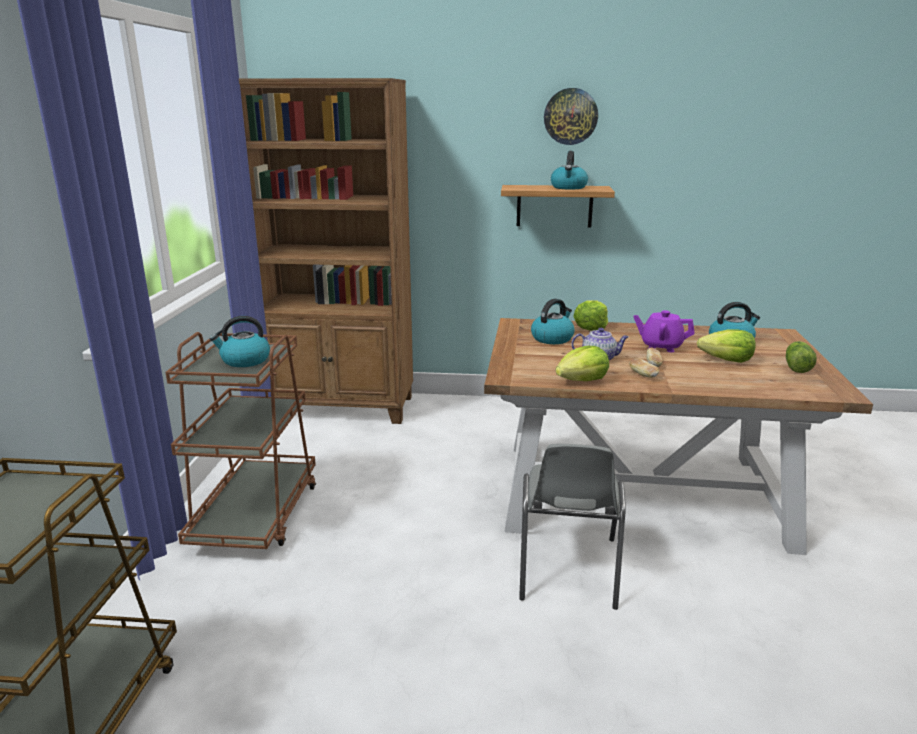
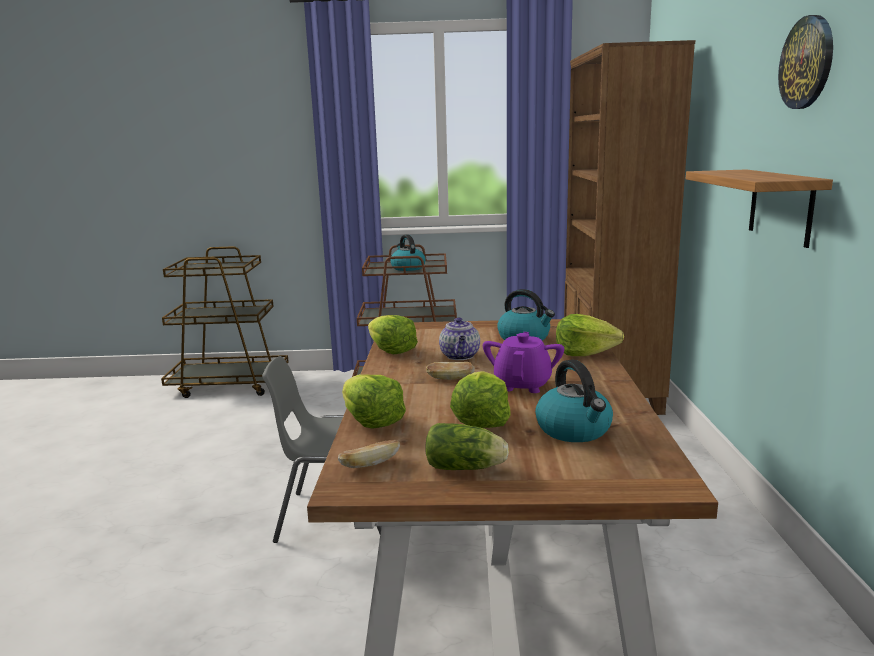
camera: 85 degrees right, 5 degrees down
(568, 187) = (758, 175): kettle -> none
(643, 375) = (411, 373): bread -> bread (370, 464)
(744, 388) = (371, 421): none -> lettuce

